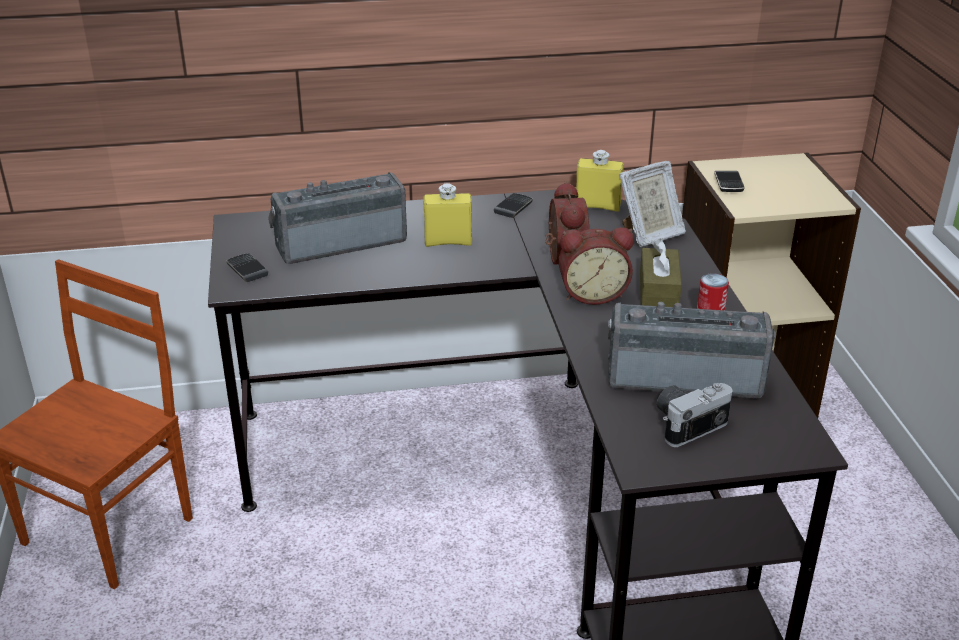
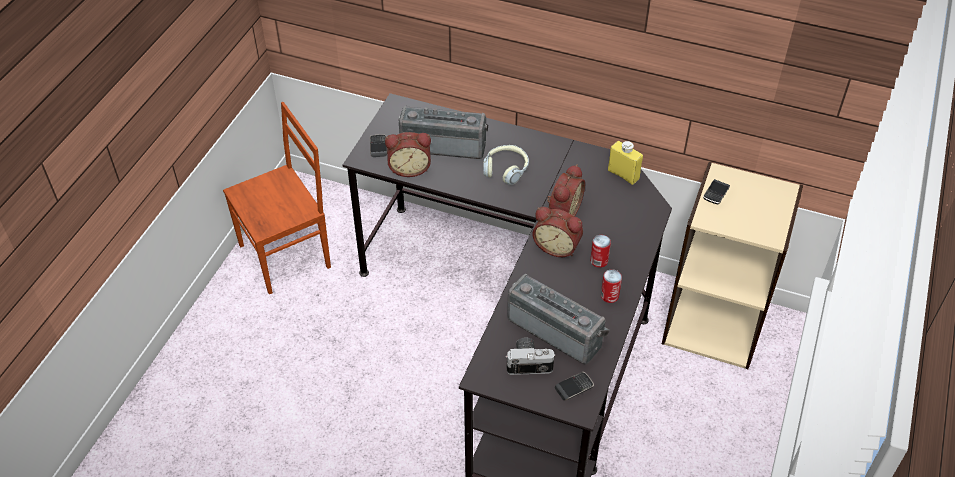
camera: 30 degrees right, 15 degrees up
(313, 278) = (409, 168): none -> alarm clock
(448, 242) = (506, 169): yellow bottle -> headphones
(513, 208) = (568, 155): phone -> phone (574, 387)
(650, 234) = (635, 212): picture frame -> none
(658, 291) = (599, 261): brown tissue box -> can

